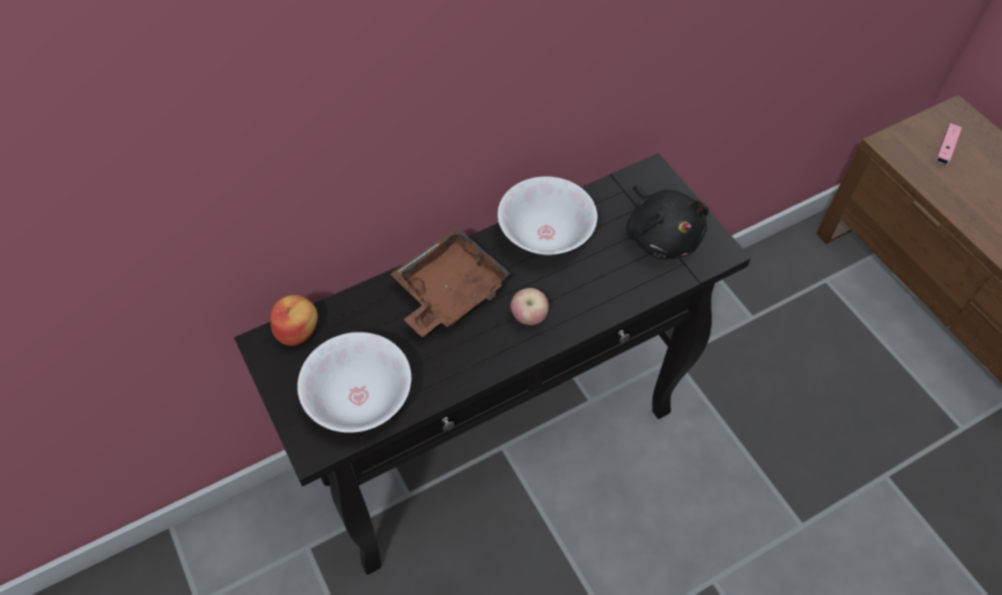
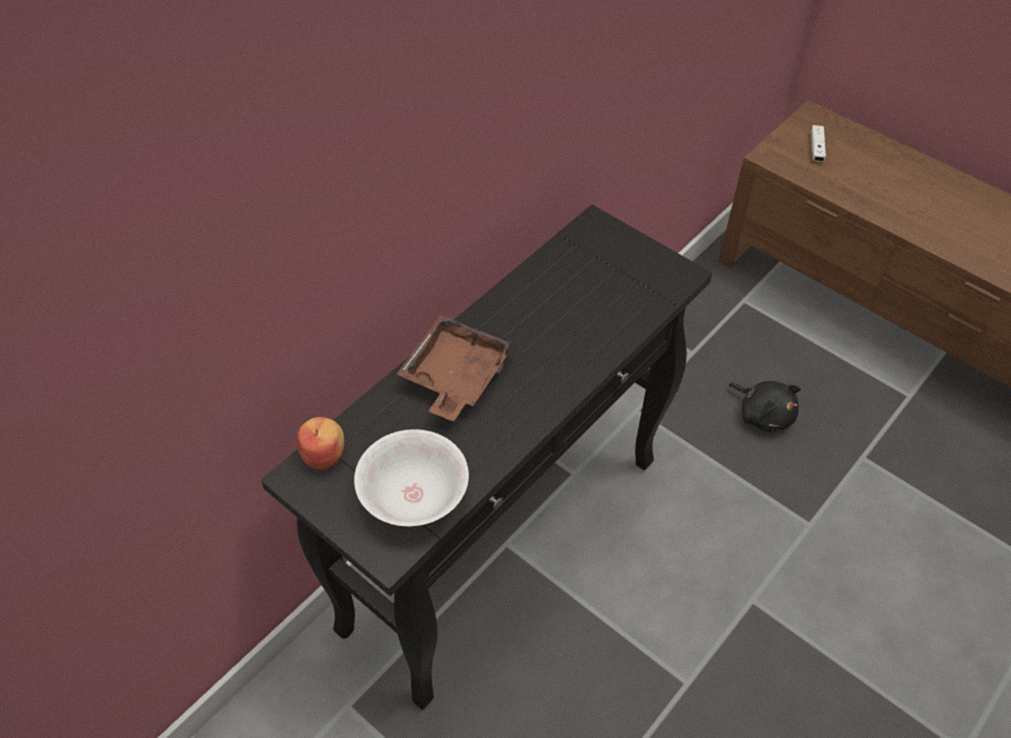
camera: 20 degrees left, 5 degrees down
(529, 317) = (540, 378): apple -> none
(545, 237) = (522, 304): white bowl -> none
(661, 236) = (627, 275): black plush toy -> black plush toy (763, 414)
(945, 149) = (816, 148): pink game controller -> white game controller

